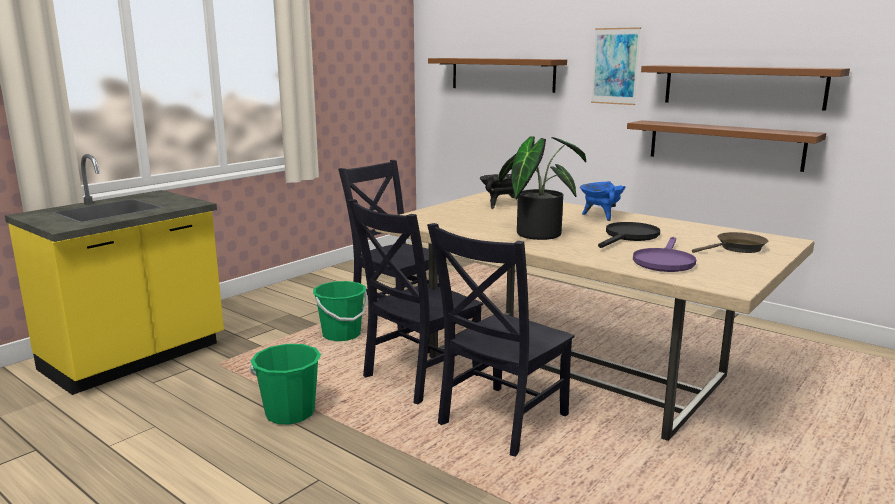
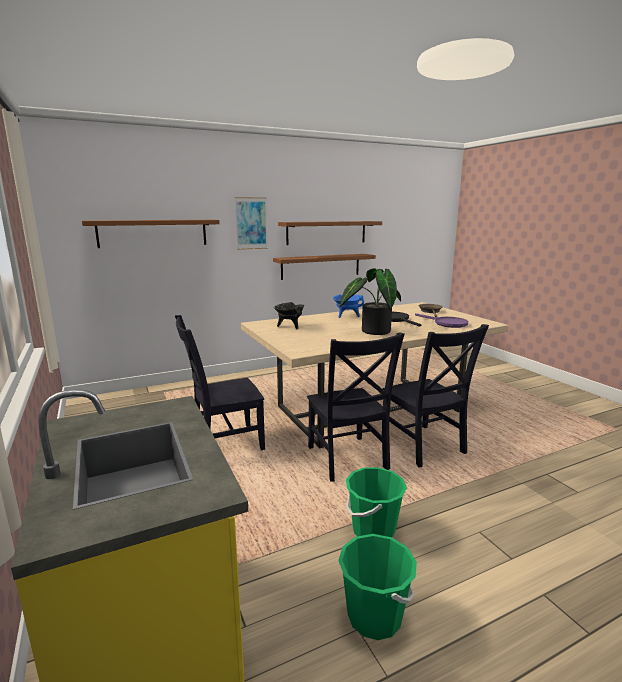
camera: 65 degrees left, 0 degrees up
(341, 334) = (240, 477): green bucket -> green bucket (374, 616)

